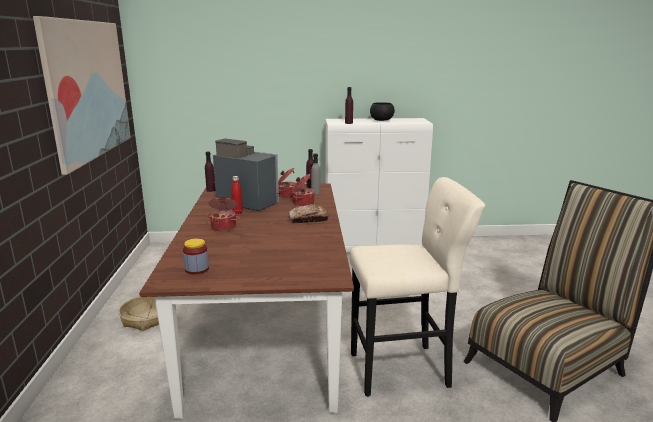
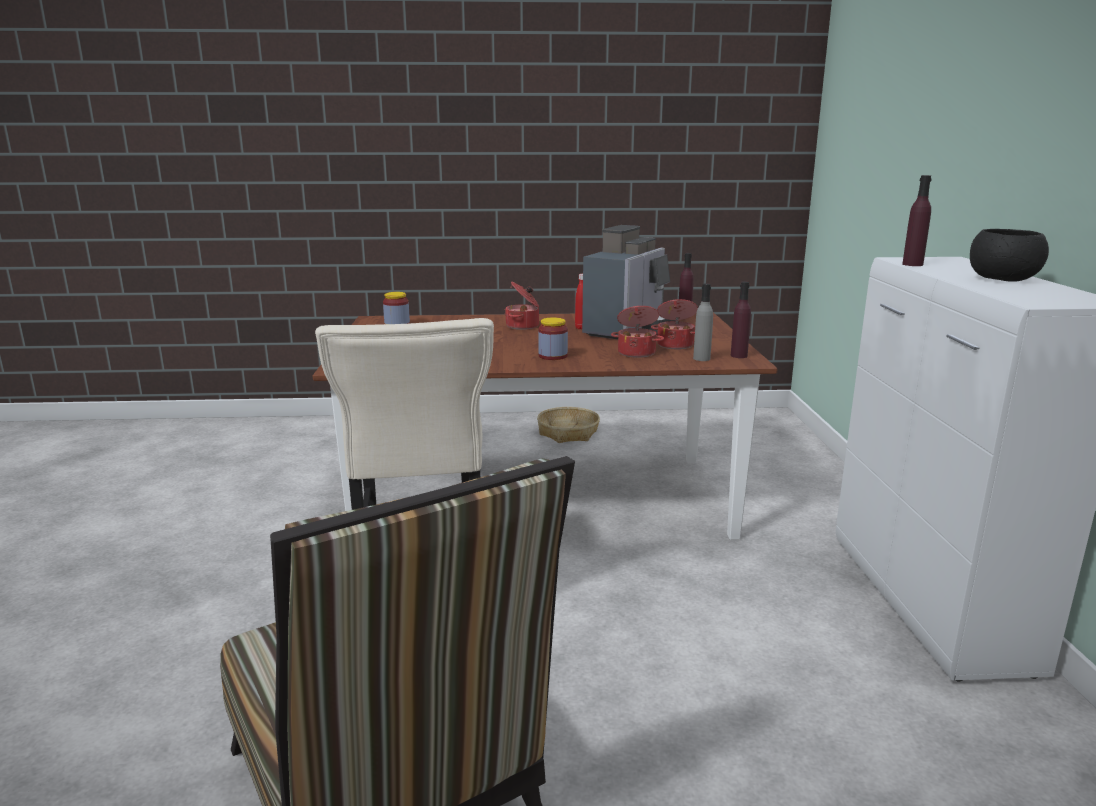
camera: 90 degrees right, 0 degrees up
(88, 89) = (657, 149): picture -> none
(308, 219) = (553, 356): bread -> jar

